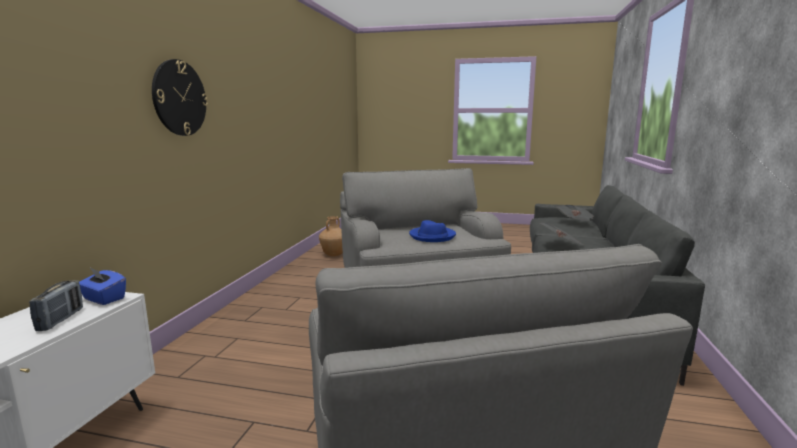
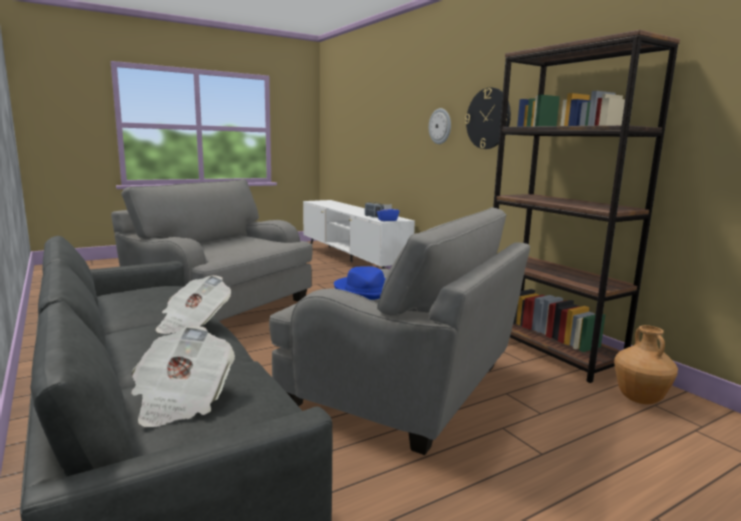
camera: 135 degrees right, 0 degrees up
(101, 104) = (440, 126): none -> wall clock
(294, 276) = (549, 350): none -> brown bookcase

